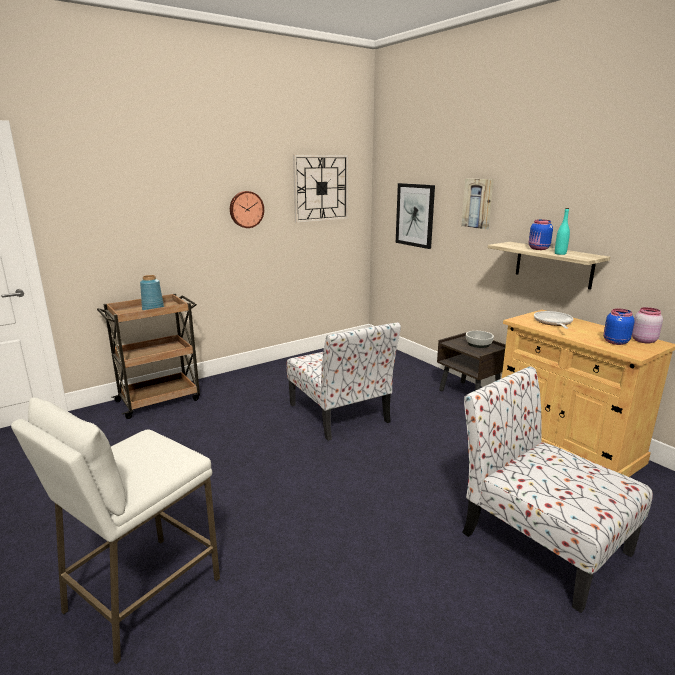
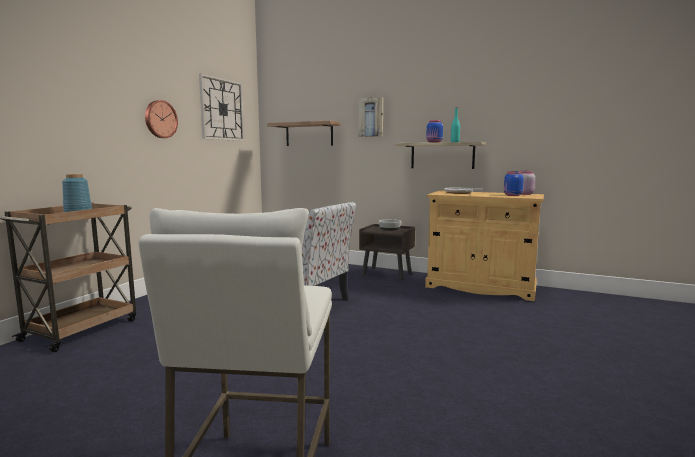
camera: 30 degrees left, 10 degrees down
(415, 215) = (309, 134): picture -> shelf
(540, 541) = (533, 338): chair -> none

